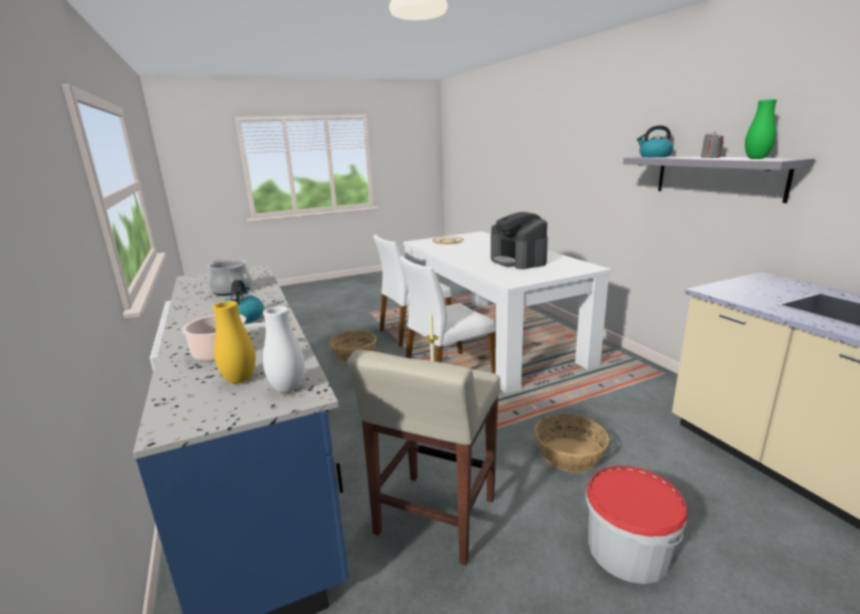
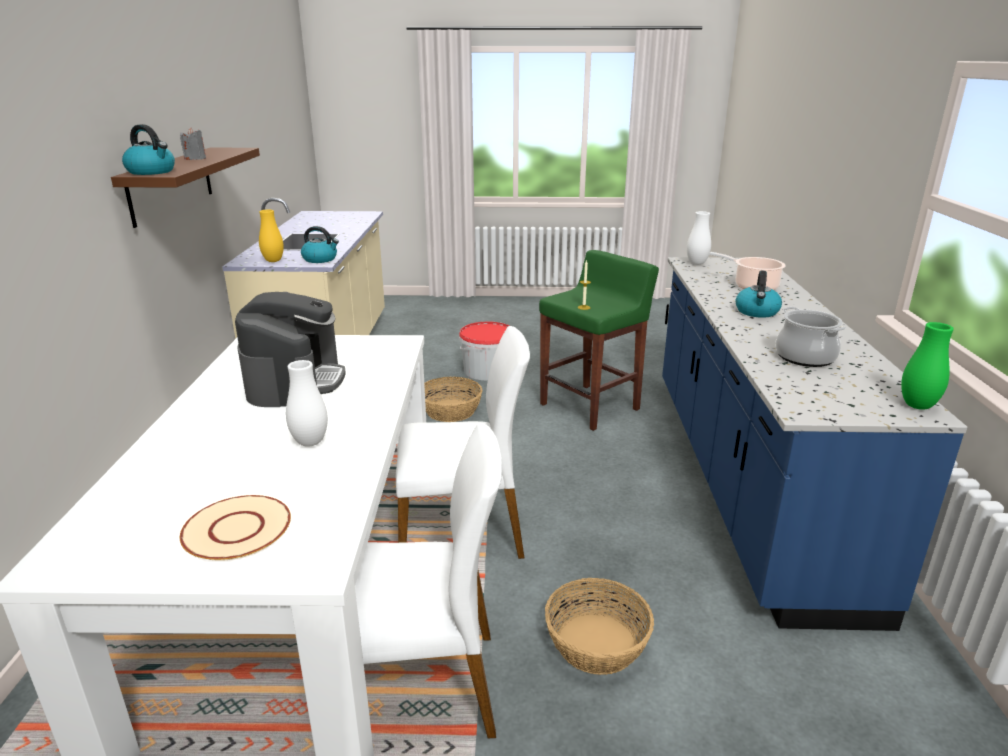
camera: 155 degrees left, 5 degrees up
(240, 380) = (729, 271): yellow vase -> yellow vase (273, 261)
(434, 517) = (591, 406): beige stool -> green stool
(465, 252) = (310, 442): none -> white vase
(718, 176) = (171, 184): grey shelf -> brown shelf
(726, 293) = (320, 259): none -> kettle
(756, 158) = (220, 152): green vase -> green vase (917, 406)

